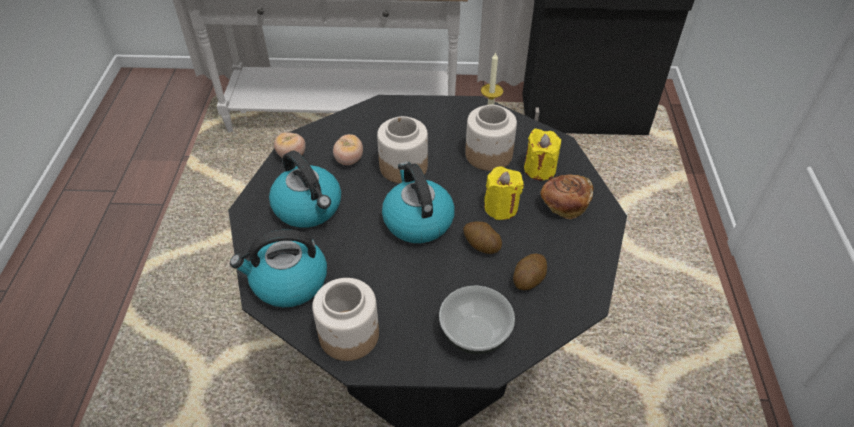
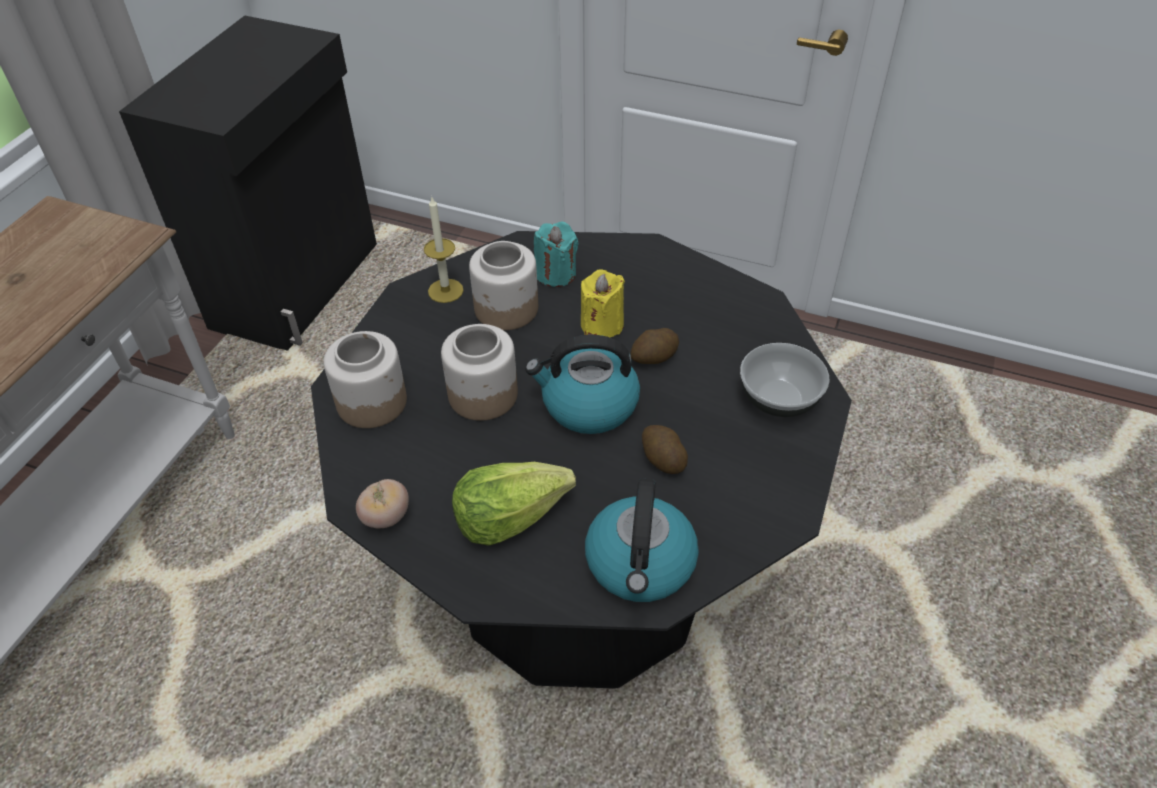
camera: 70 degrees left, 0 degrees up
(309, 207) = (509, 515): kettle -> lettuce
(349, 160) = (436, 450): tomato -> none
(350, 334) = (748, 513): jar -> jar (372, 401)
(528, 279) = (718, 334): potato -> potato (662, 459)
(539, 169) = (555, 274): yellow candle -> turquoise candle
(564, 204) = (621, 272): bread -> none

